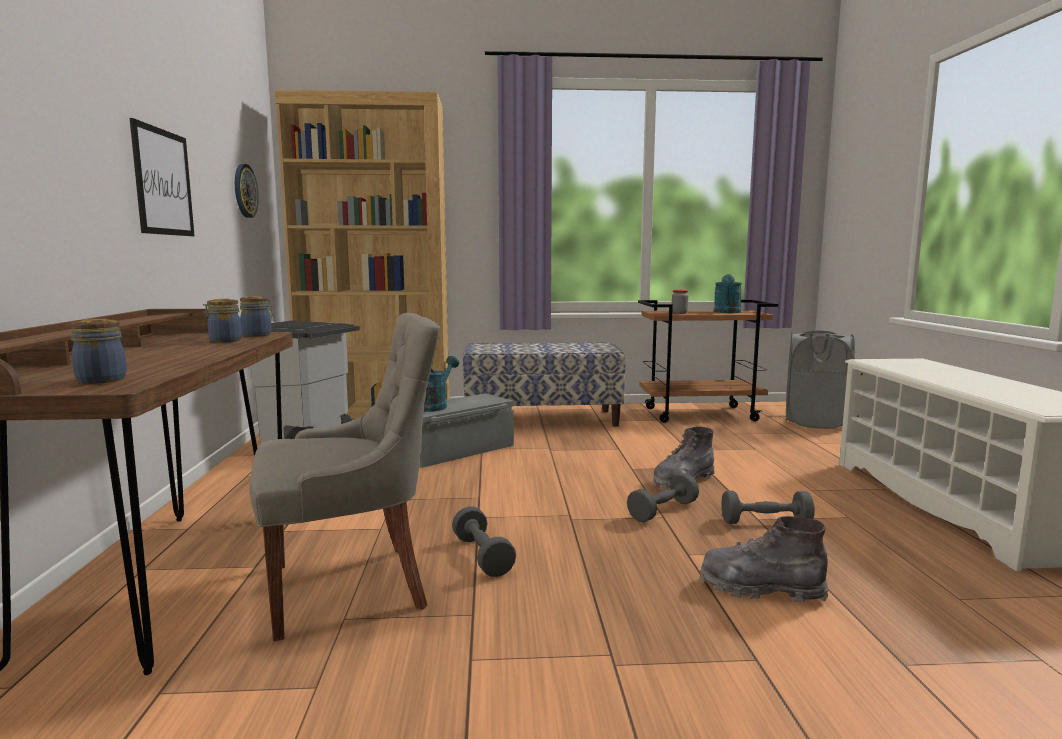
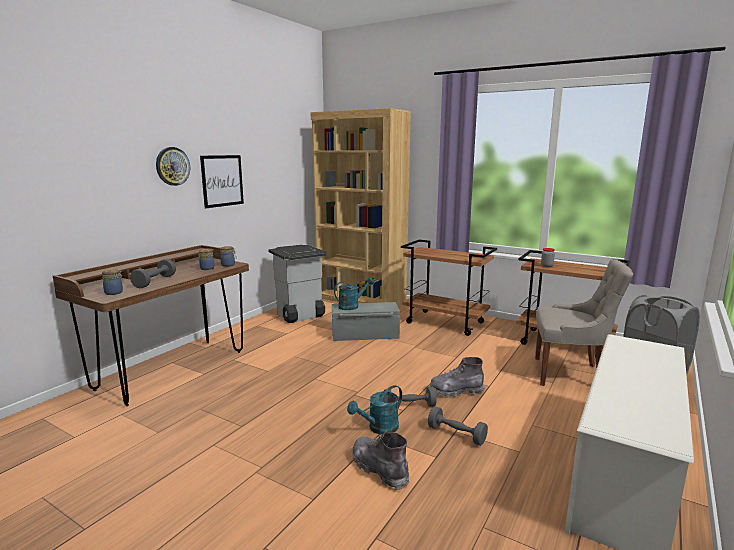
camera: 35 degrees right, 5 degrees up
(244, 191) = (291, 170): wall clock -> wall clock (172, 166)
(352, 586) = (220, 396): grey chair -> grey chair (570, 374)
(482, 556) = (285, 400): grey dumbbell -> grey dumbbell (155, 282)
(542, 419) = (445, 323): bench -> brown cart
(727, 312) = (590, 270): turquoise watering can -> turquoise watering can (379, 428)

